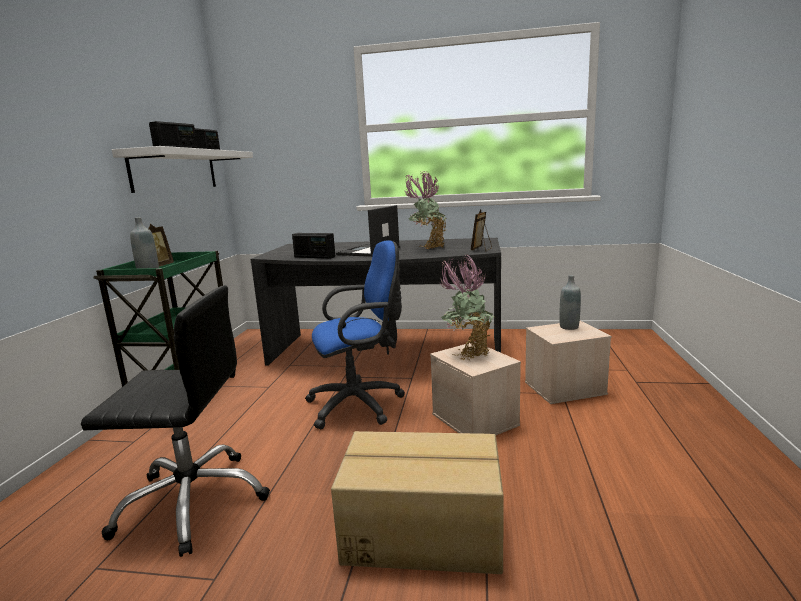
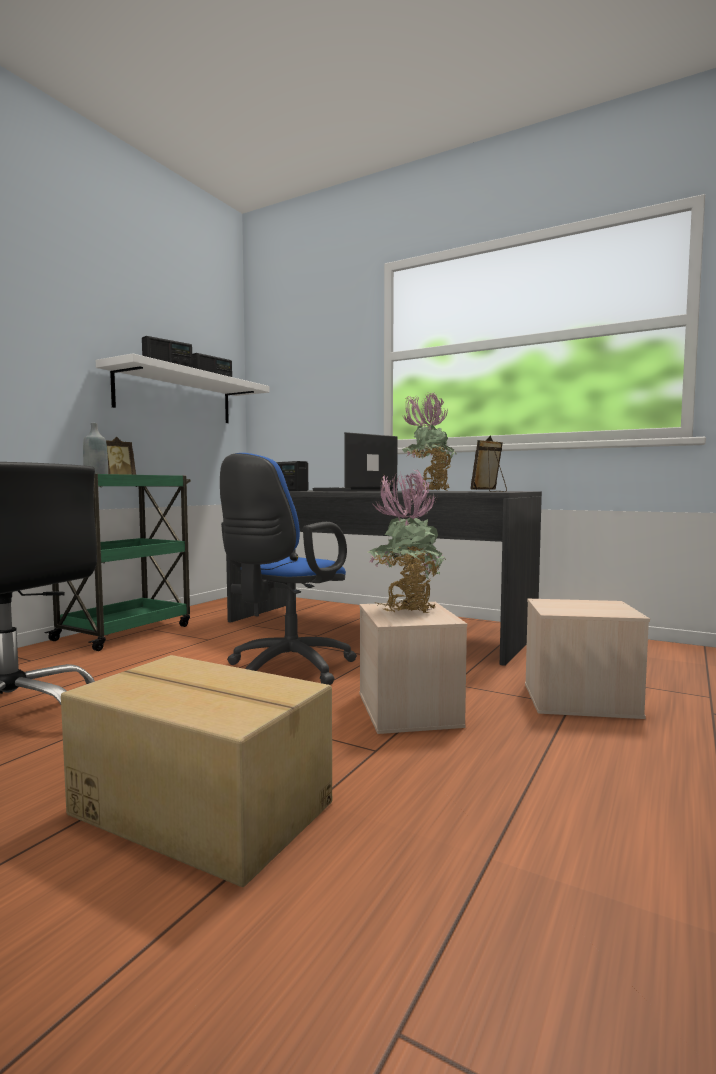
camera: 20 degrees right, 10 degrees down
(360, 404) = (285, 670): blue office chair -> blue office chair turned 120 degrees clockwise
(569, 327) = (593, 604): grey bottle -> none

